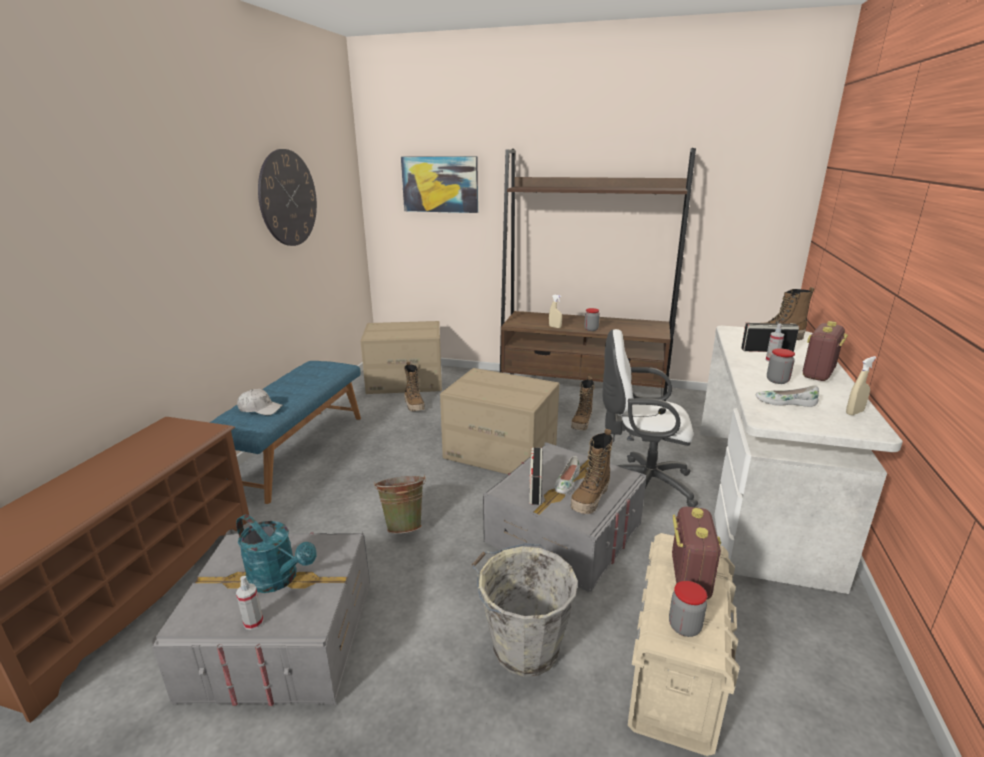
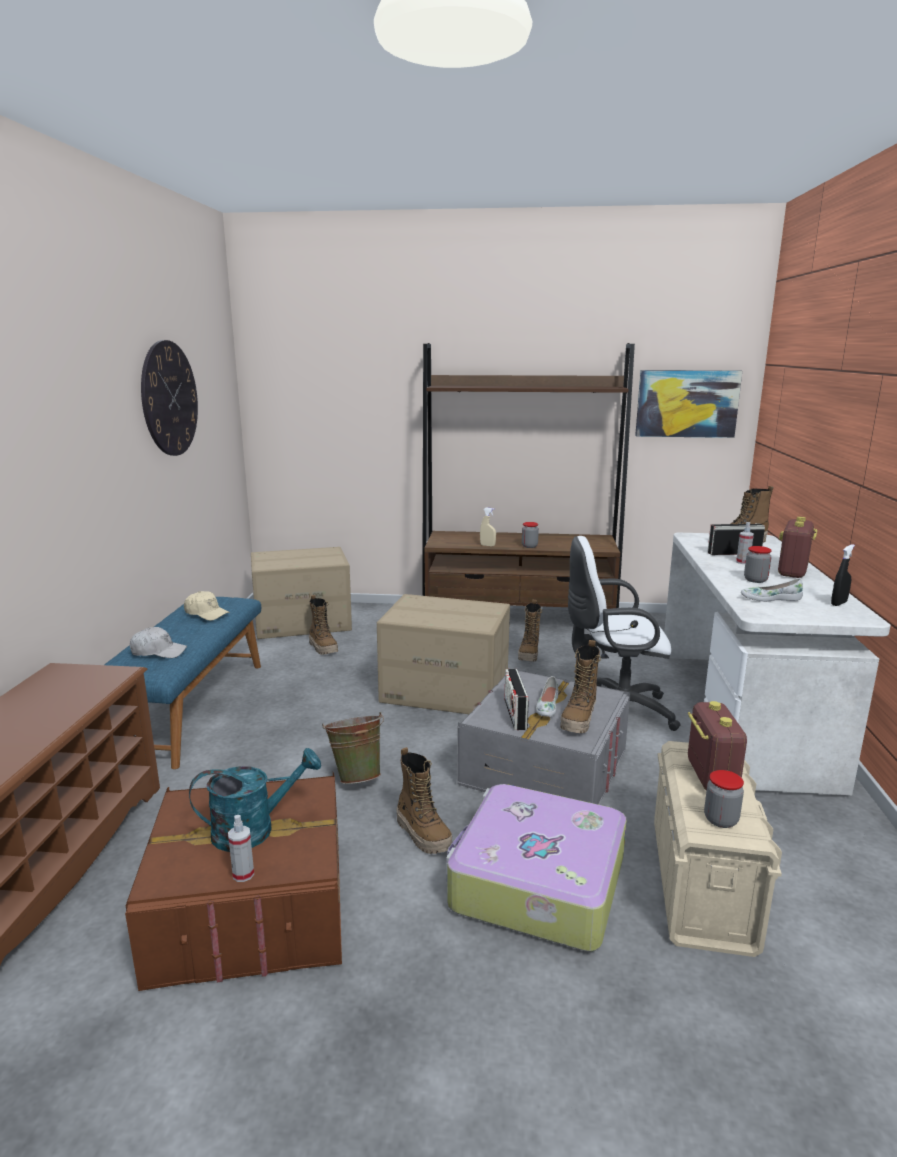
camera: 10 degrees left, 5 degrees down
(279, 579) = (254, 829): turquoise watering can -> turquoise watering can turned 45 degrees counterclockwise
(282, 637) = (251, 907): grey storage box -> brown storage box
(311, 376) = (206, 613): none -> beige cap
(440, 184) = (339, 384): picture -> picture (687, 403)
(441, 586) = (423, 834): none -> boot
(523, 647) = (536, 883): grey bucket -> suitcase
(854, 412) = (838, 603): beige spray bottle -> black spray bottle

